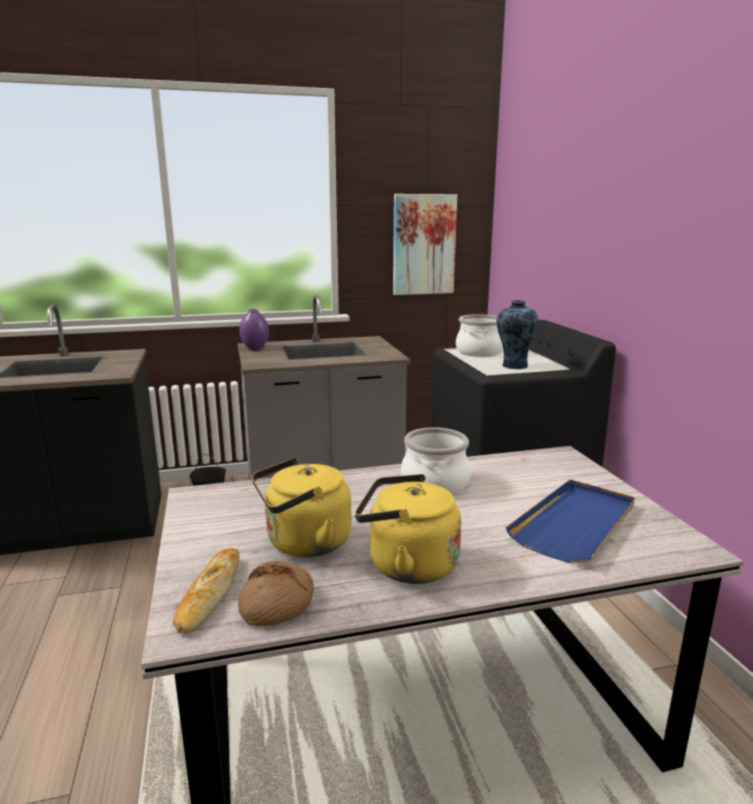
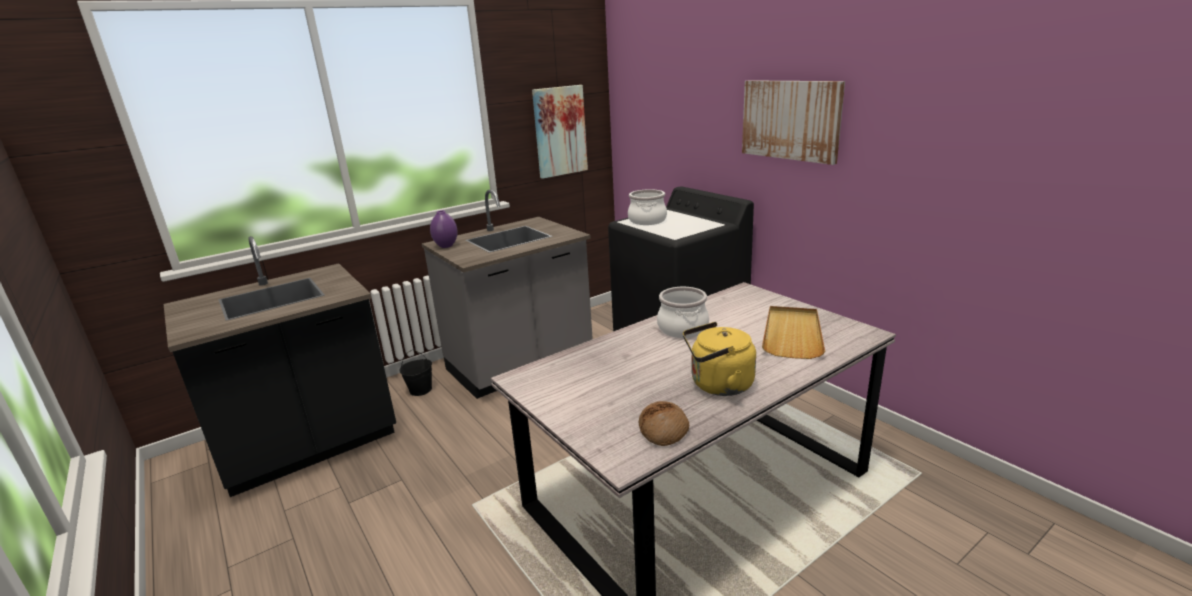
camera: 20 degrees left, 5 degrees up
(209, 594) = (613, 437): bread -> none
(304, 543) = (638, 390): yellow kettle -> none
(513, 366) = (685, 228): vase -> none
(575, 524) = (792, 334): blue tray -> beige tray
(670, 235) = (790, 120): none -> picture

